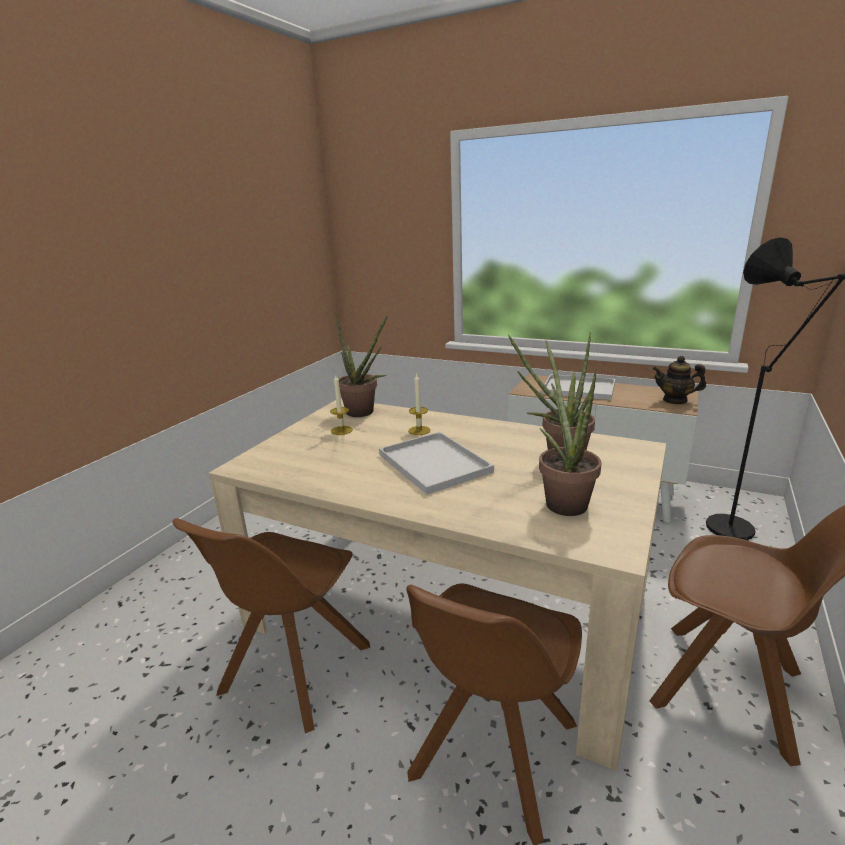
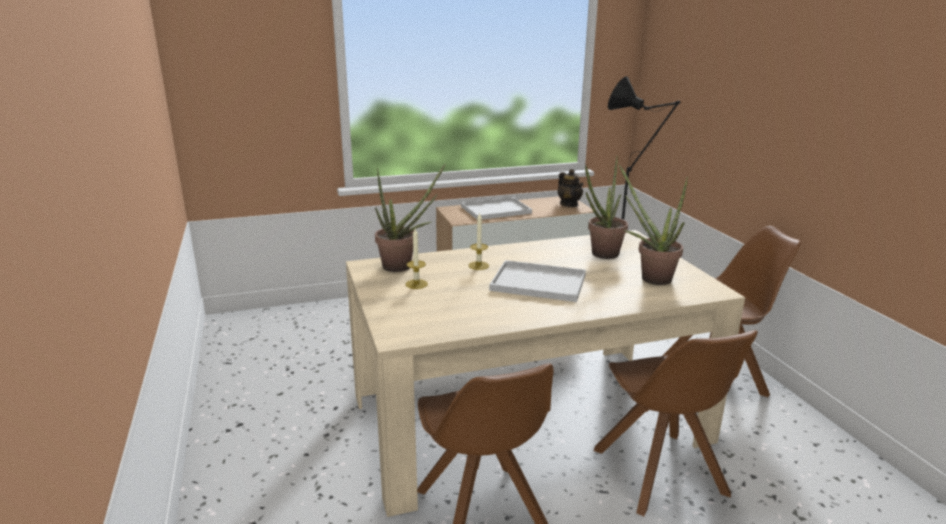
camera: 45 degrees left, 0 degrees up
(675, 400) = (569, 204): teapot -> teapot turned 90 degrees counterclockwise

